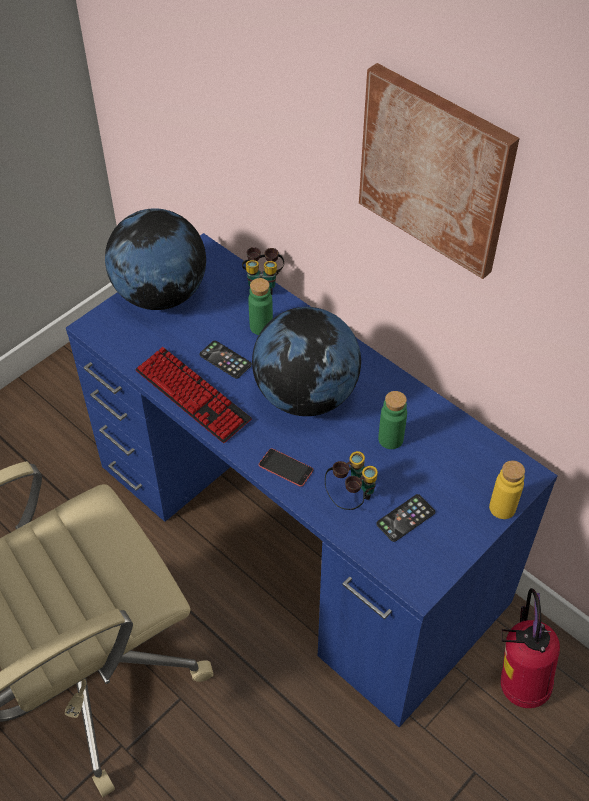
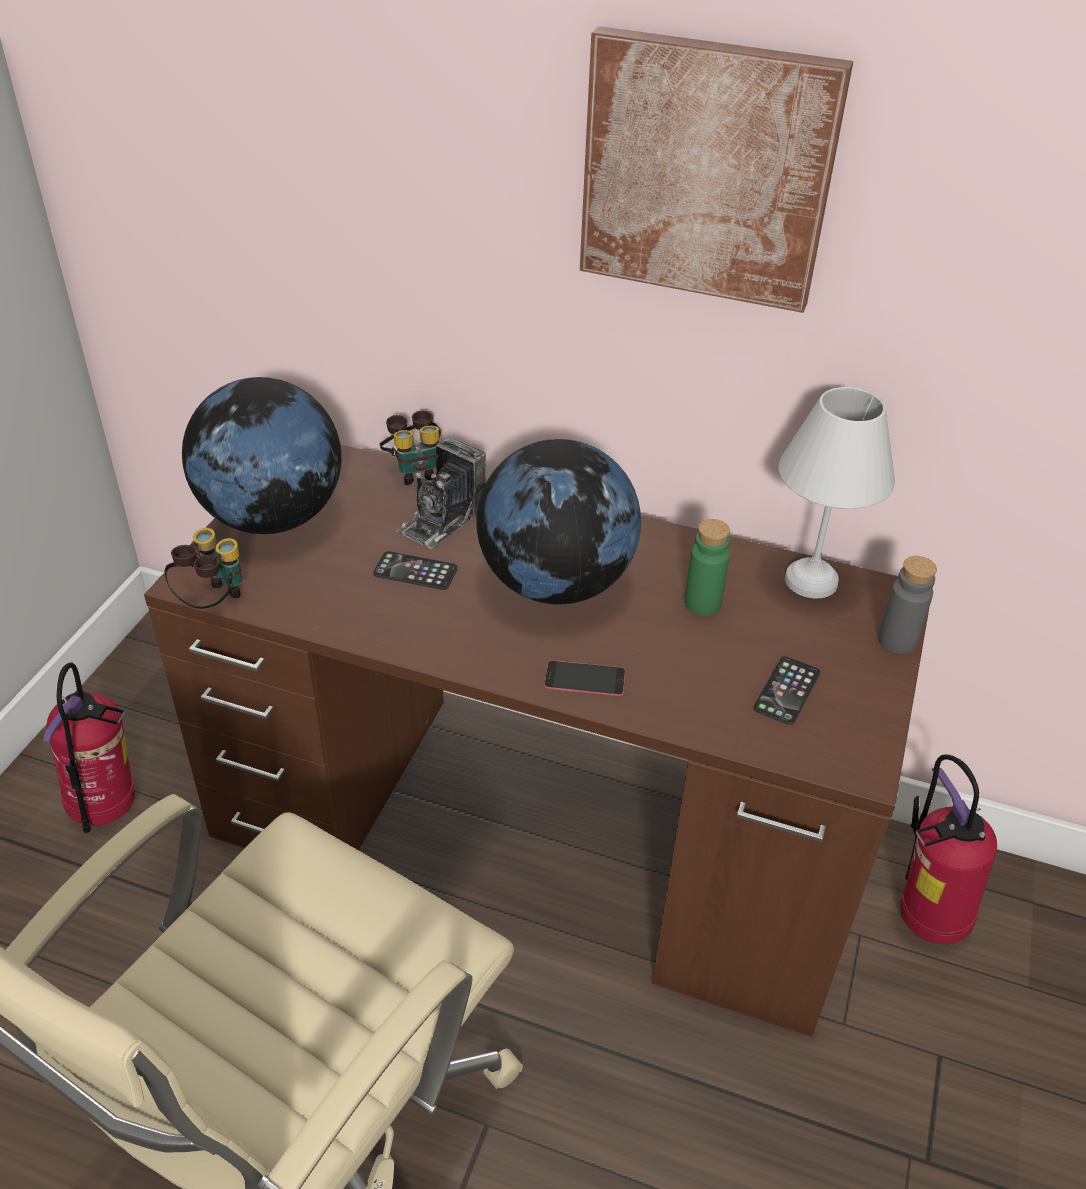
camera: 25 degrees left, 10 degrees down
(52, 431) = (107, 811): none -> fire extinguisher
(192, 395) = (393, 628): keyboard -> none
(261, 326) = (442, 520): green bottle -> camera
(297, 533) = (537, 831): blue desk -> brown desk
(350, 497) = (697, 688): binoculars -> binoculars (212, 602)
(473, 447) = (811, 582): none -> white table lamp
(502, 508) = (897, 640): yellow bottle -> grey bottle

